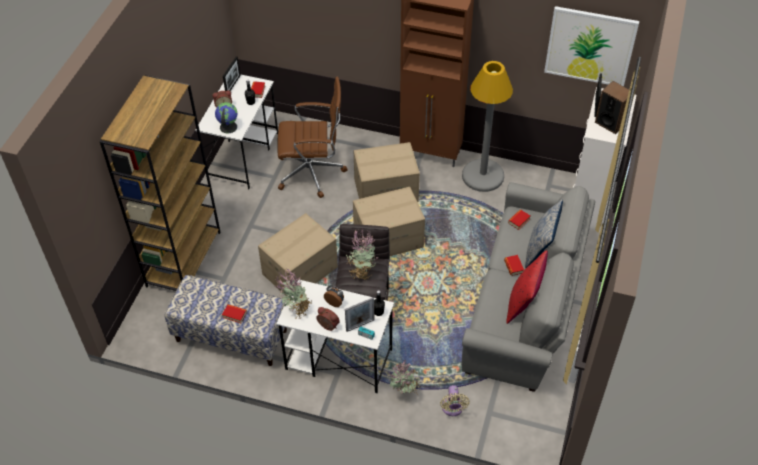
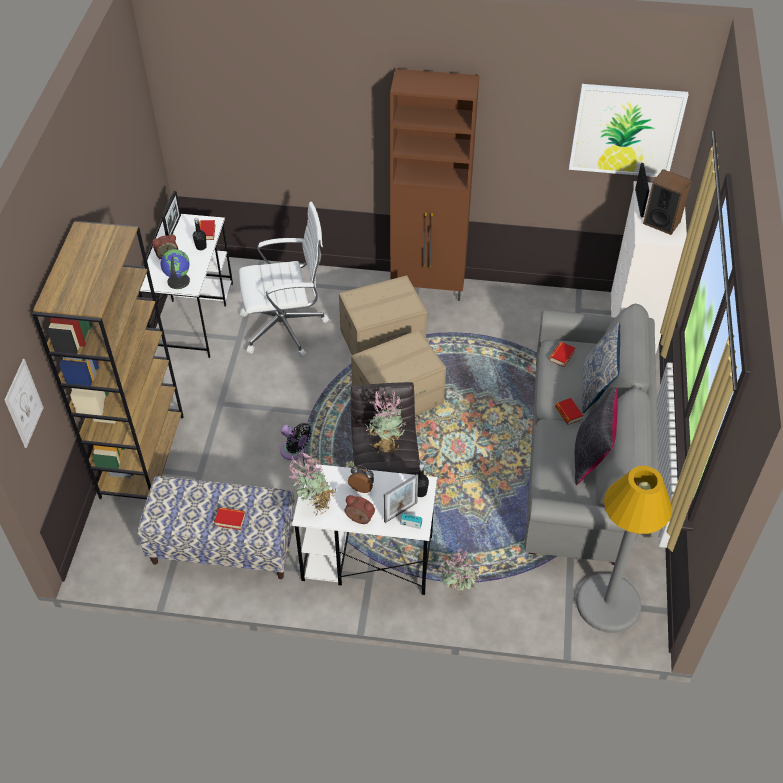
camera: 10 degrees left, 0 degrees up
(87, 207) = (24, 403): none -> picture
(299, 270) = (294, 452): cardboard box -> black fan
(312, 172) = (286, 327): brown office chair -> white office chair
(452, 409) = (523, 601): beige fan -> none
(483, 176) = (497, 307): grey floor lamp -> grey floor lamp (608, 603)
(524, 302) = (591, 456): red pillow -> black pillow

